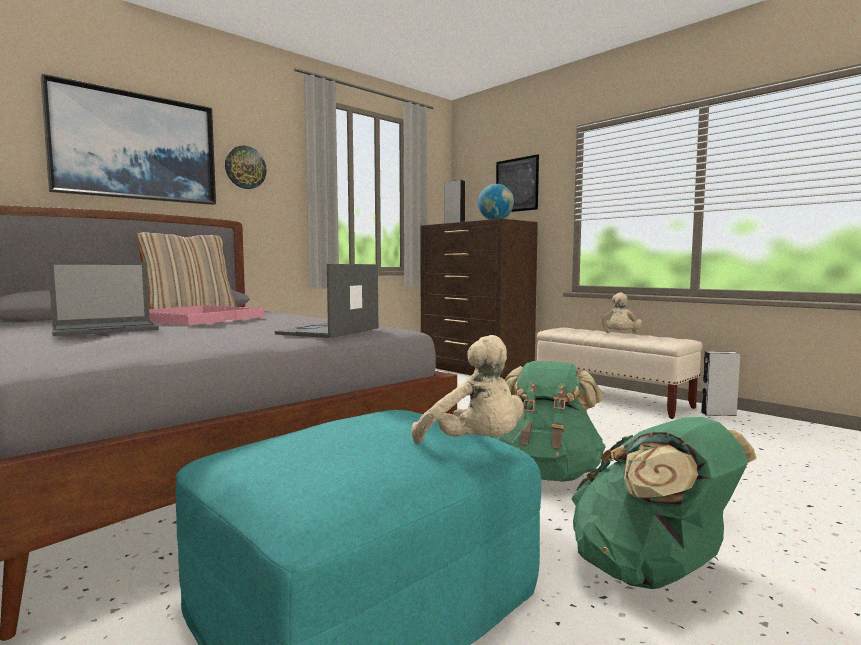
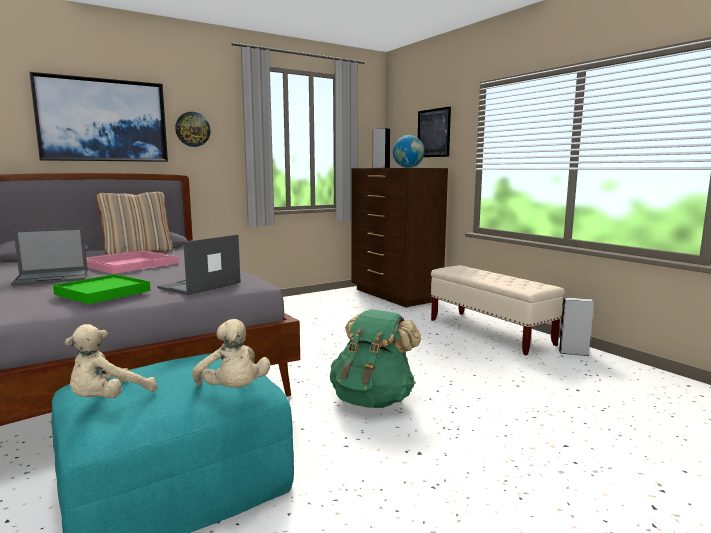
camera: 10 degrees right, 5 degrees up
(207, 337) = (102, 292): none -> green tray
(620, 335) = (495, 278): beige plush toy -> beige plush toy (108, 400)
(651, 574) = (384, 487): green backpack -> none

